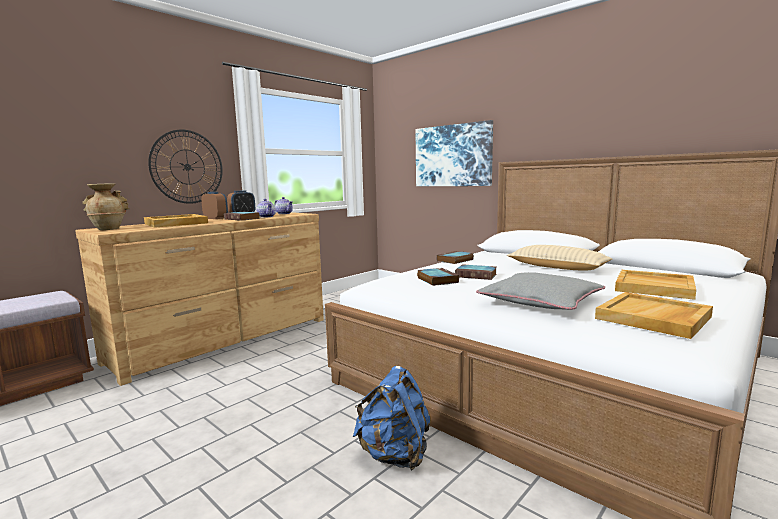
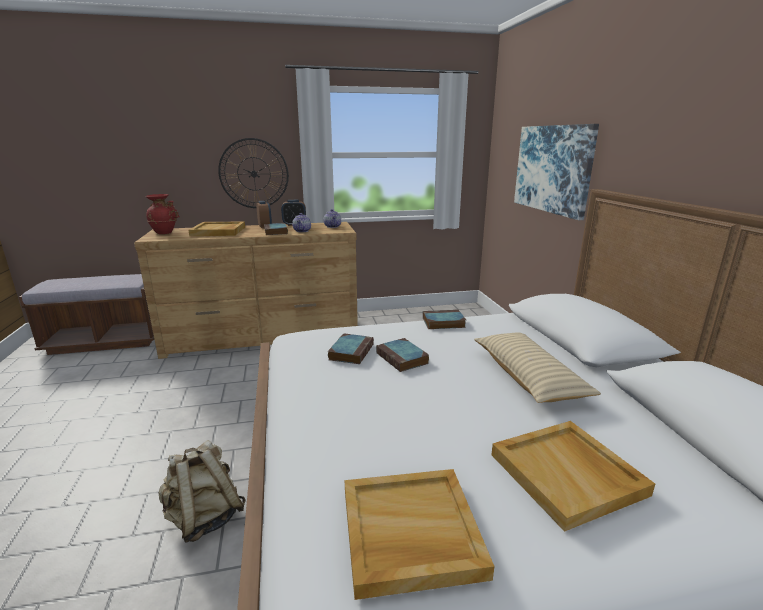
camera: 35 degrees right, 10 degrees up
(108, 229) = (164, 232): beige vase -> red vase
(394, 455) = (204, 518): blue backpack -> beige backpack
(540, 301) = (367, 431): grey pillow -> none

